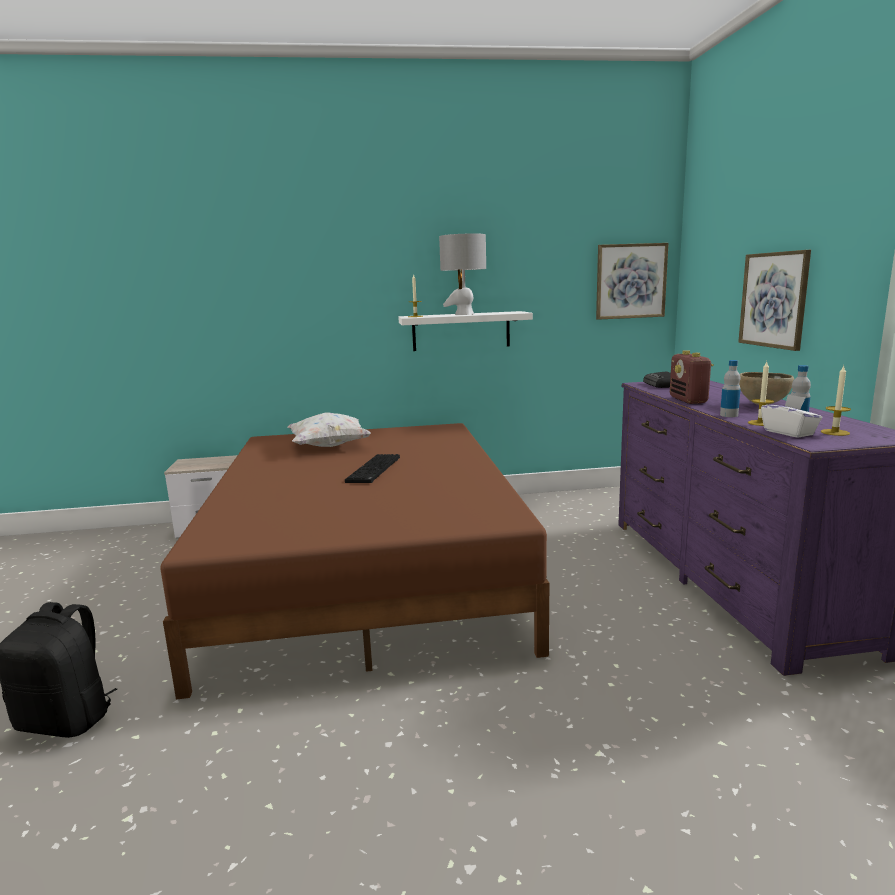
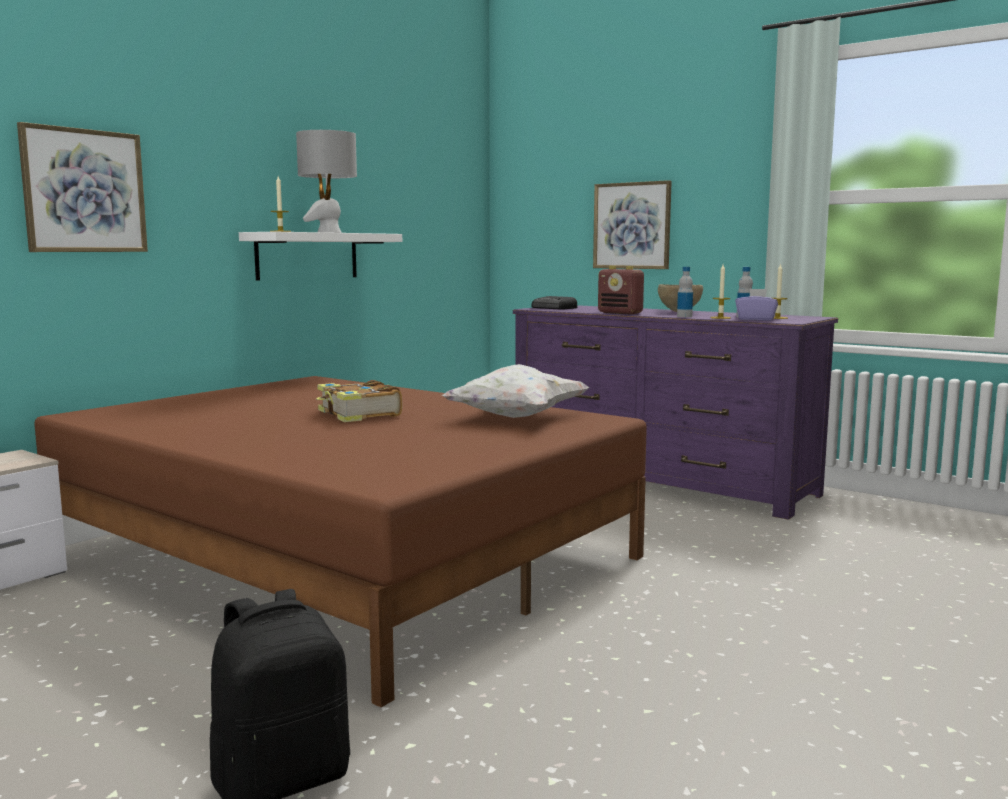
camera: 45 degrees left, 5 degrees down
(329, 446) = (216, 408): white pillow -> white pillow (517, 417)
(375, 470) = (358, 414): keyboard -> book
(631, 281) = (456, 208): picture -> picture (84, 191)
(789, 432) = (756, 319): white tissue box -> purple tissue box

